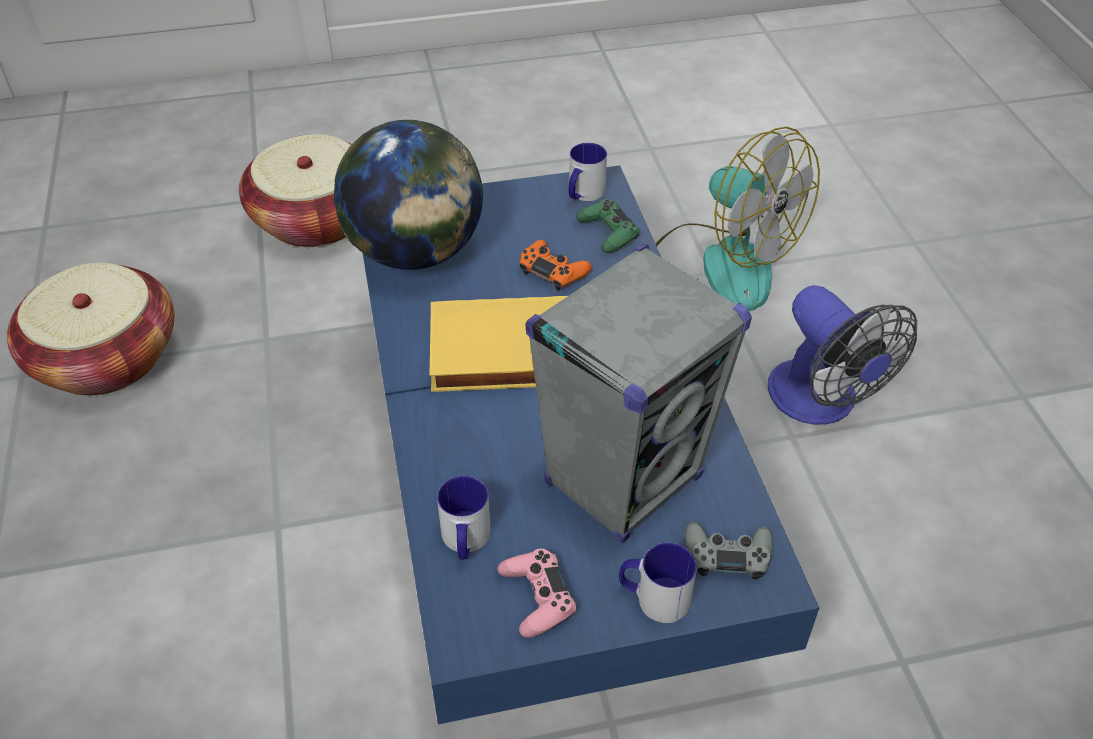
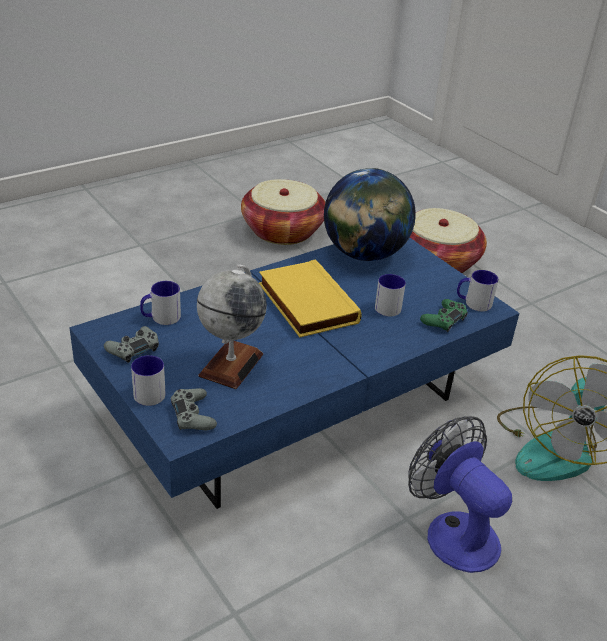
camera: 65 degrees right, 10 degrees down
(537, 598) = (133, 349): pink game controller -> grey game controller
(553, 271) = (388, 305): orange game controller -> mug
(624, 480) = (231, 364): grey speaker -> globe
(822, 403) = (453, 531): fan -> fan turned 105 degrees clockwise

